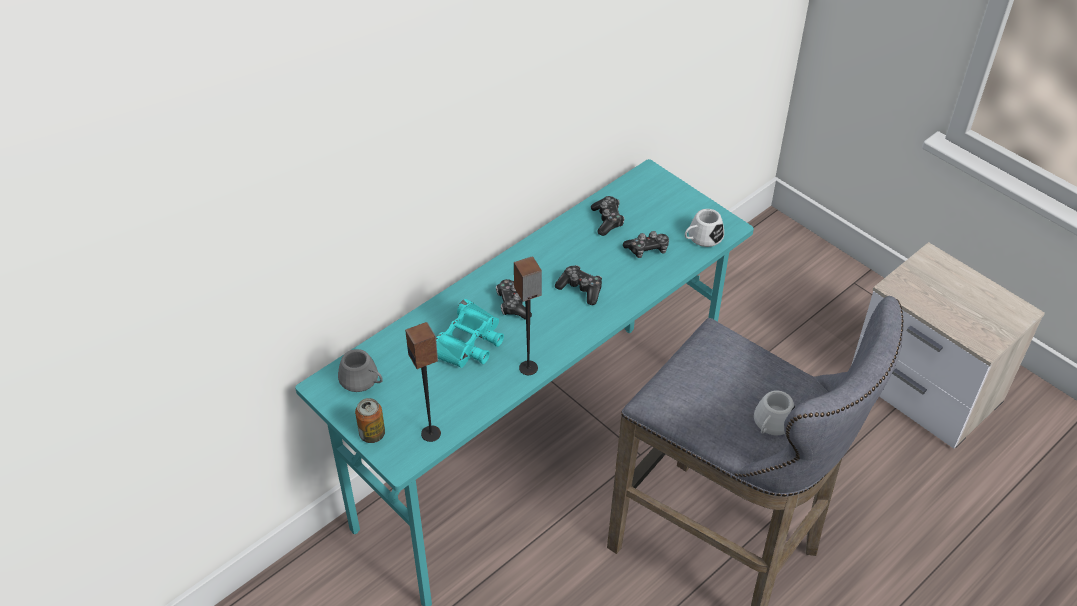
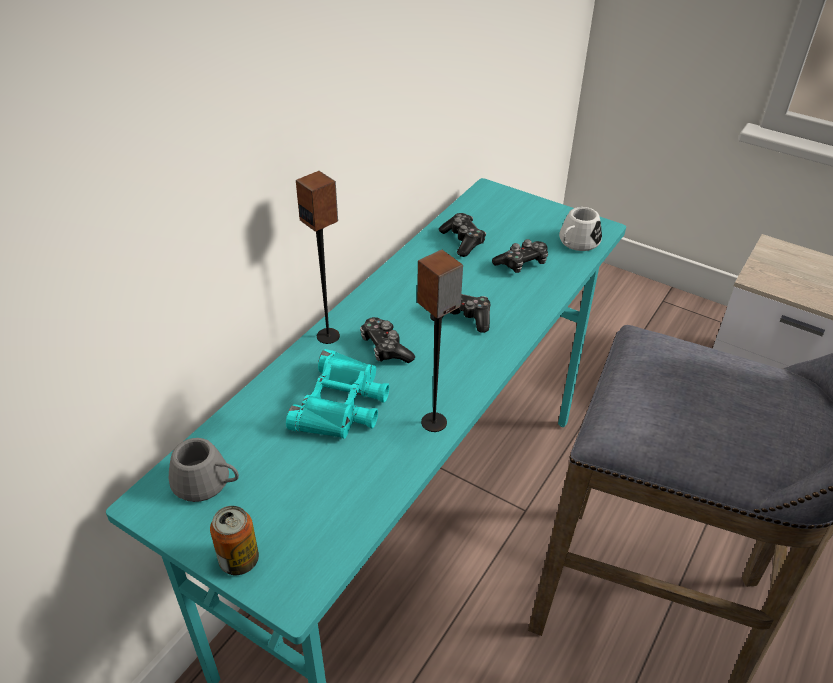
camera: 15 degrees left, 5 degrees down
(431, 433) = (328, 540): speaker -> speaker (328, 336)
(771, 424) = (780, 434): white mug -> none

